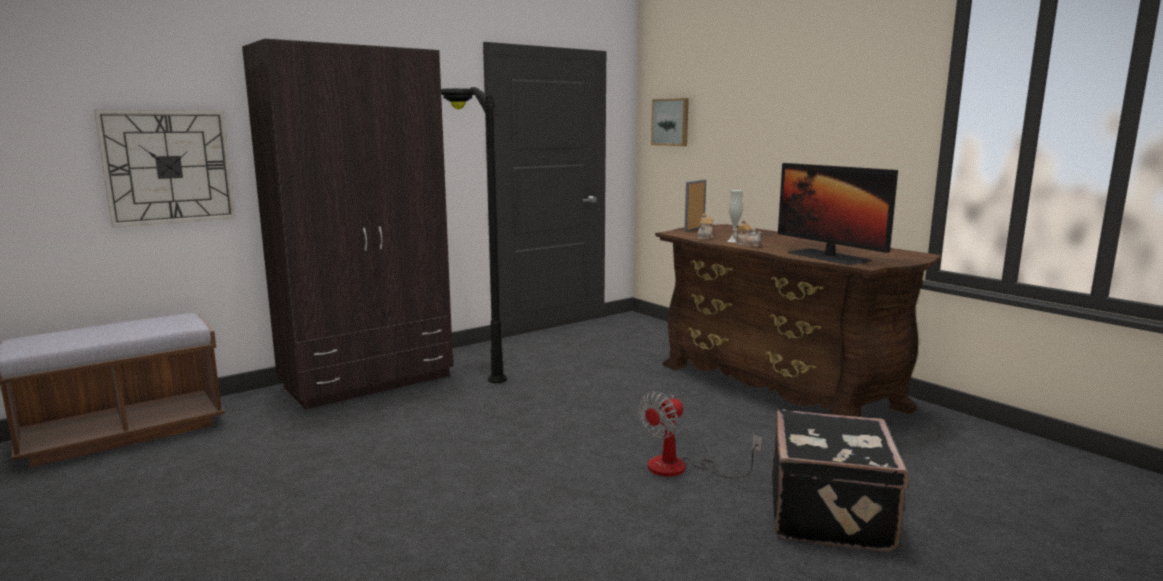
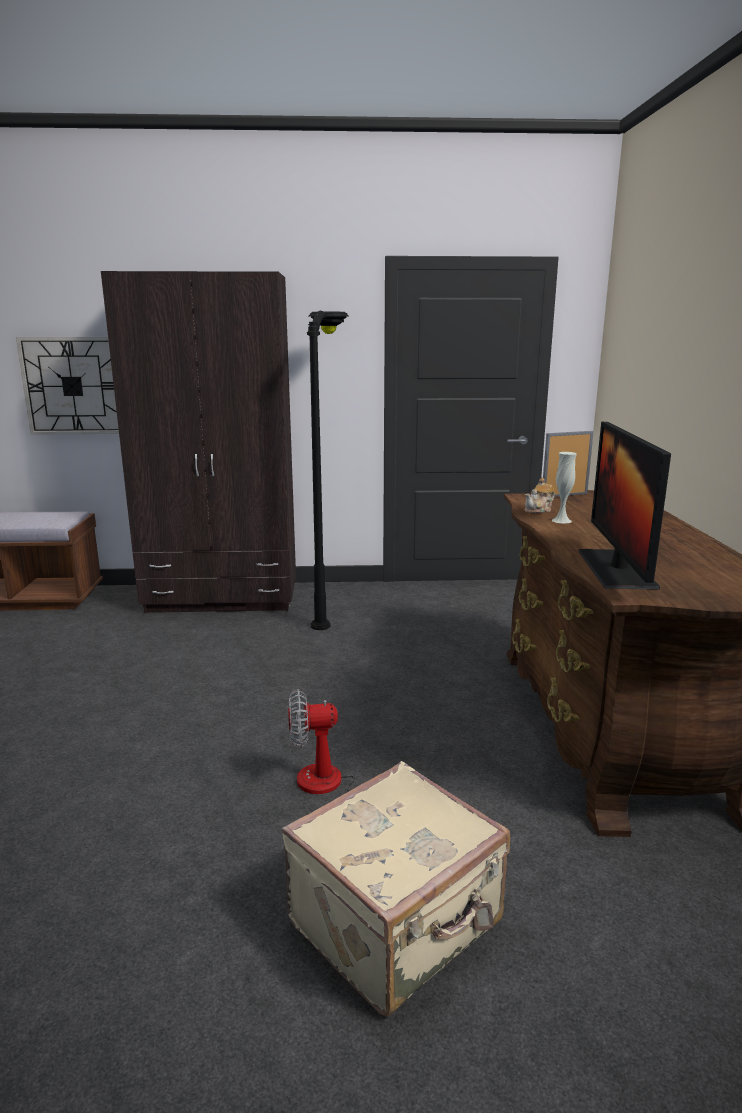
camera: 35 degrees right, 5 degrees up
(671, 122) = (624, 348): picture -> none
(747, 245) = (560, 529): teapot -> none
(832, 514) = (398, 925): black suitcase -> beige suitcase

